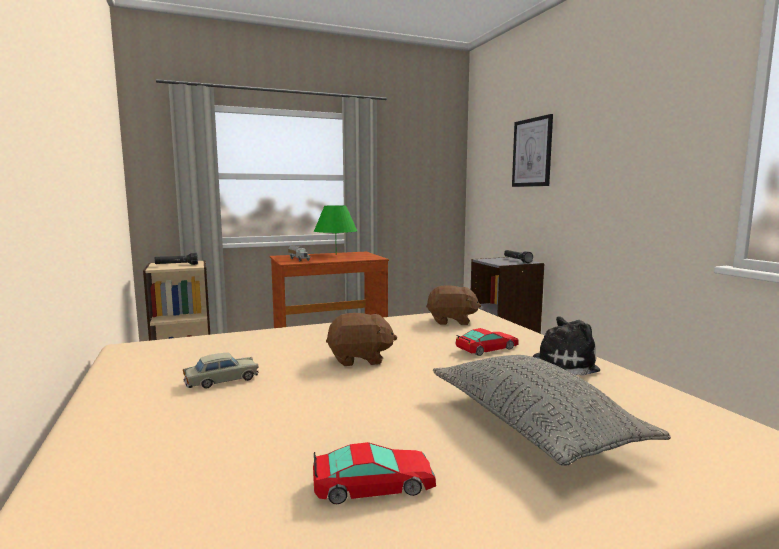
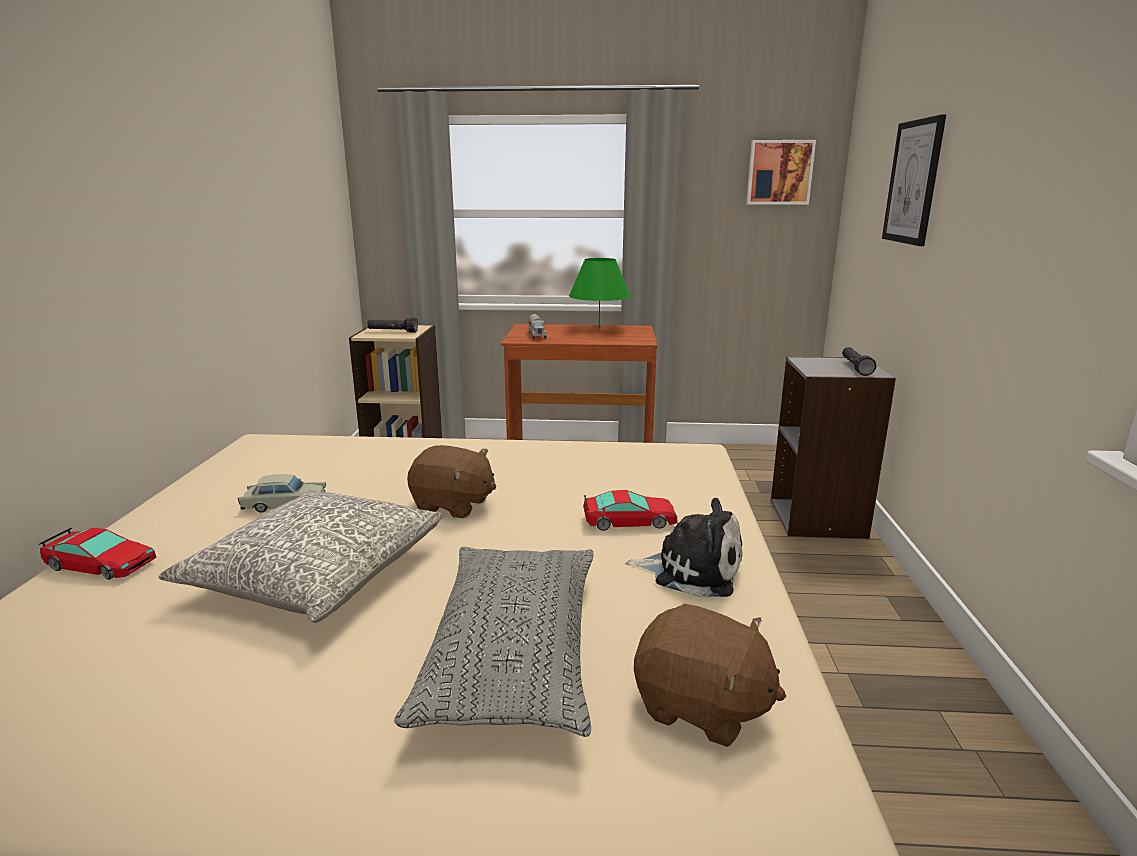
camera: 25 degrees right, 10 degrees up
(320, 414) = (318, 573): none -> grey pillow
(373, 485) = (251, 678): toy car -> toy car (100, 565)
(432, 153) = (779, 172): none -> picture
(451, 321) = (648, 463): brown plush toy -> brown plush toy (701, 707)

